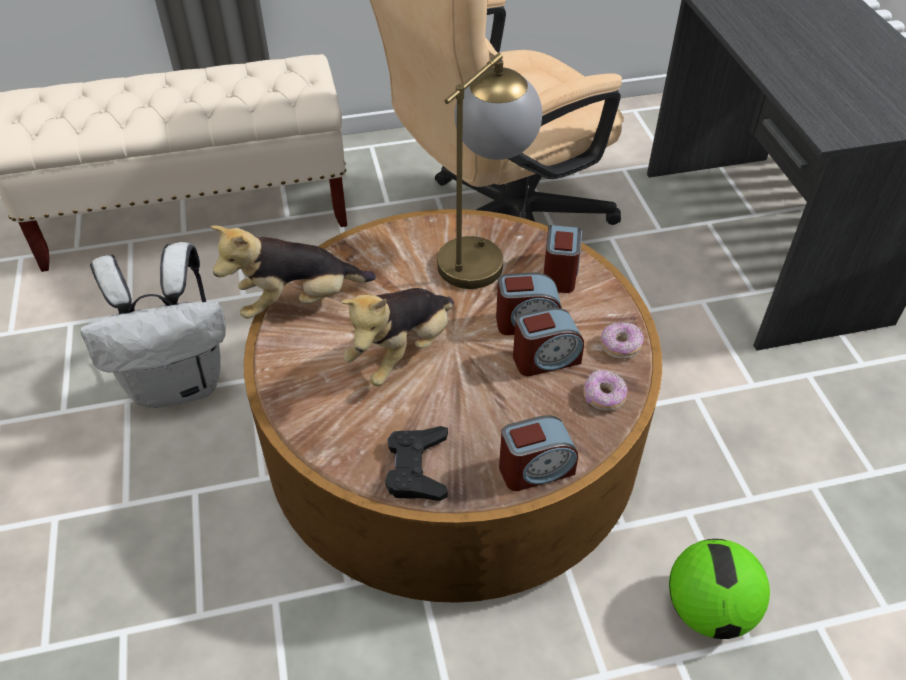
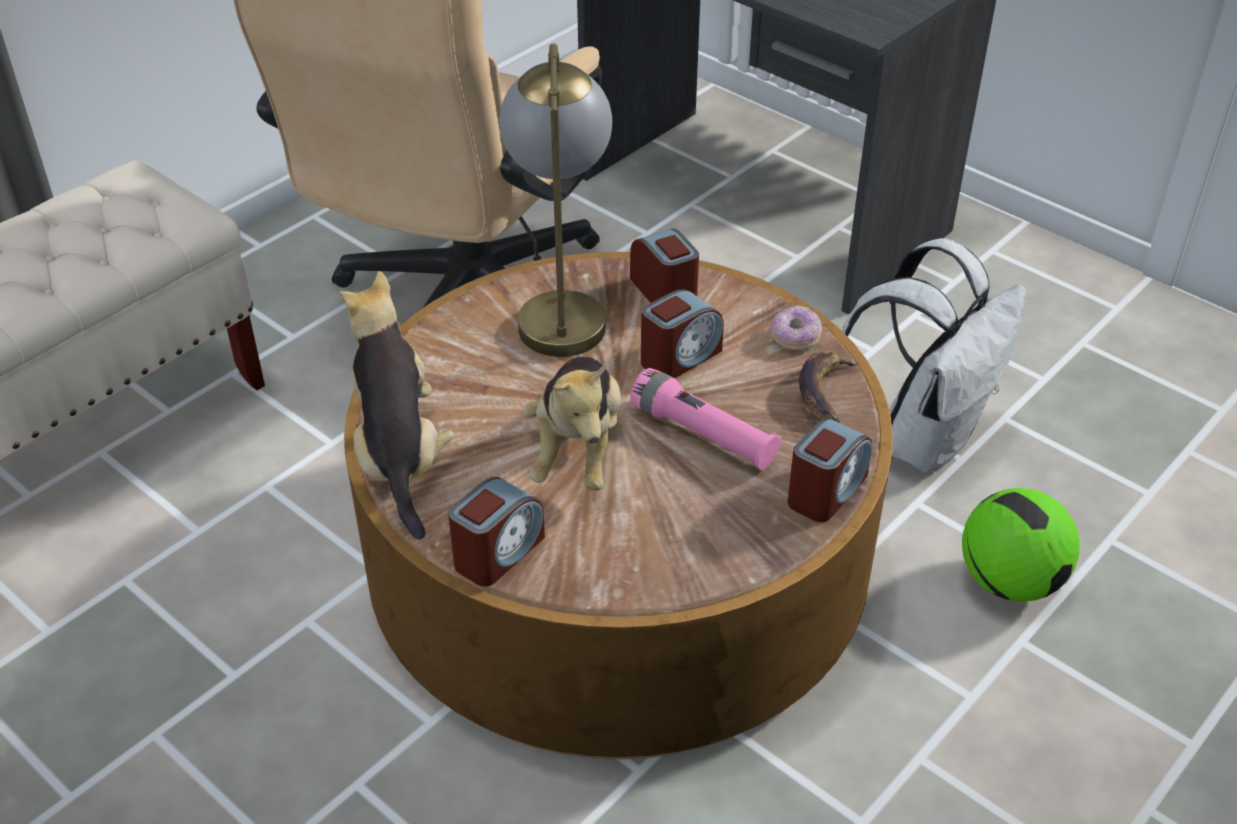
camera: 35 degrees left, 5 degrees down
(180, 383) = (211, 675): white backpack -> white backpack (922, 437)
(298, 302) = (399, 456): plush toy -> plush toy turned 135 degrees clockwise
(417, 468) = (710, 552): black game controller -> none
(491, 384) = (703, 435): none -> pink flashlight
(545, 359) = (734, 384): alarm clock -> alarm clock (498, 552)
(603, 397) = (825, 392): donut -> banana

